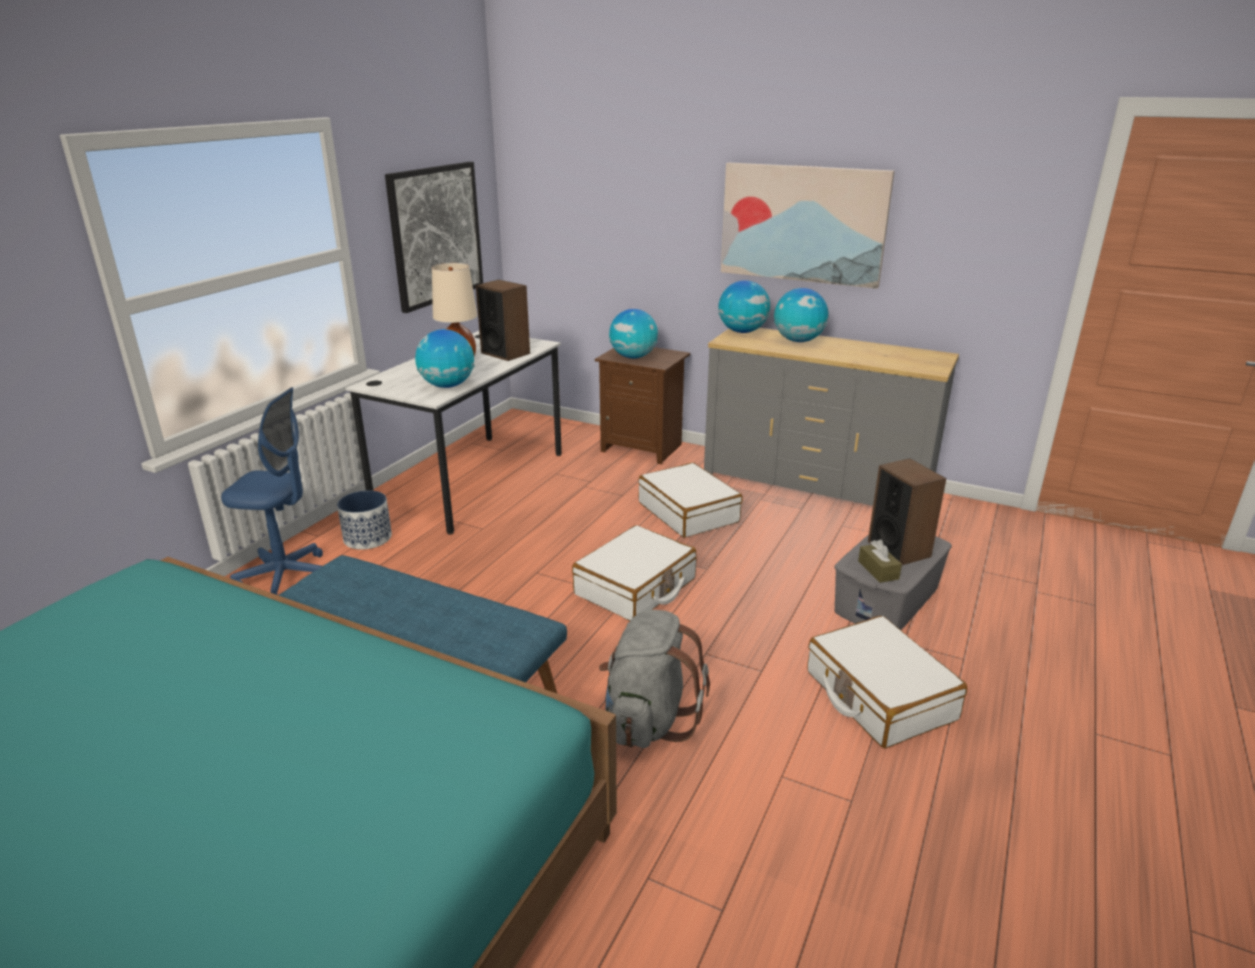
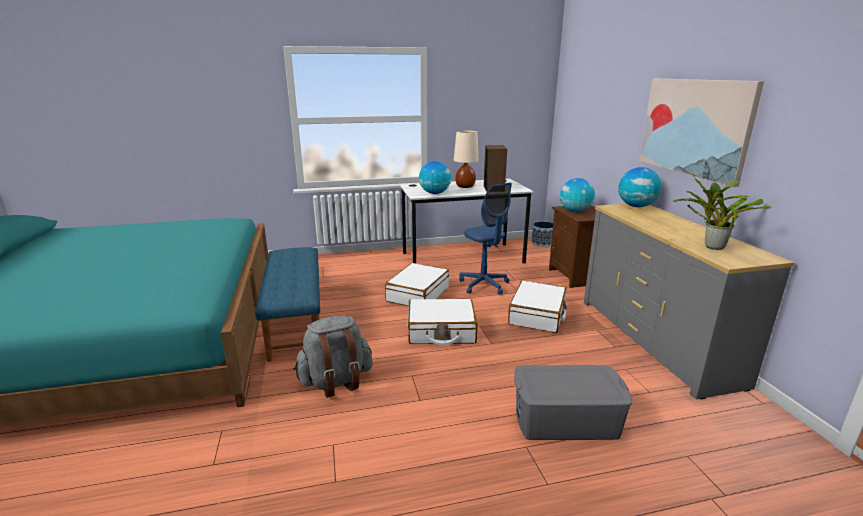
camera: 50 degrees right, 5 degrees down
(286, 578) = (336, 262): blue office chair -> blue office chair (484, 285)
(367, 538) = (384, 261): planter -> planter (542, 243)
(436, 235) = (494, 119): picture -> none
(798, 341) = (663, 219): globe -> none
(878, 570) = (537, 383): brown tissue box -> none
(879, 696) = (451, 456): white suitcase -> white suitcase (417, 294)
(891, 358) = (711, 246): none -> potted plant
(899, 549) = (580, 382): speaker -> none

